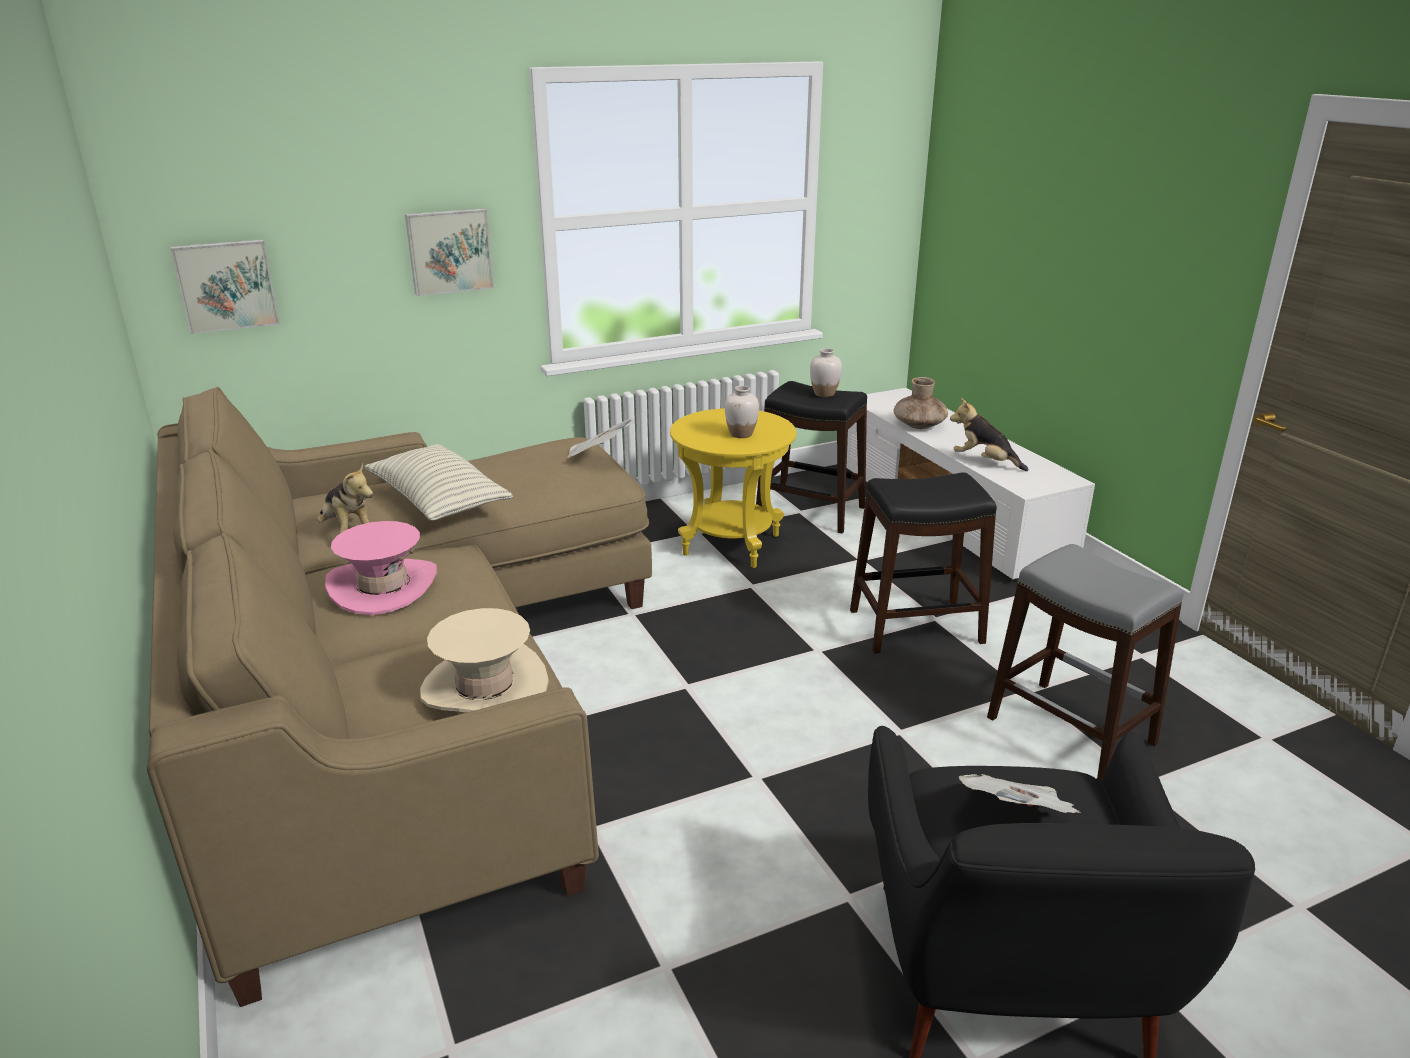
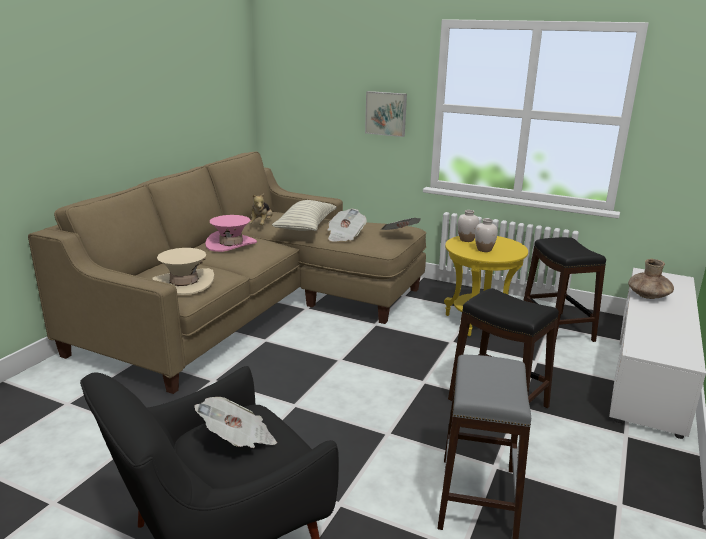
camera: 50 degrees right, 5 degrees down
(226, 285) = (291, 112): picture -> none
(527, 491) = (344, 236): none -> newspaper
(824, 394) = (574, 248): white vase -> white vase (466, 240)
(984, 462) = (645, 328): plush toy -> none

